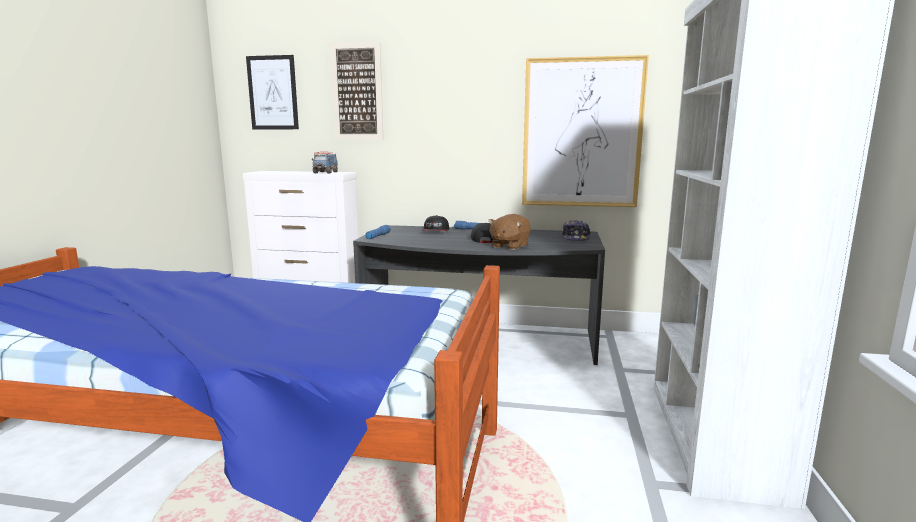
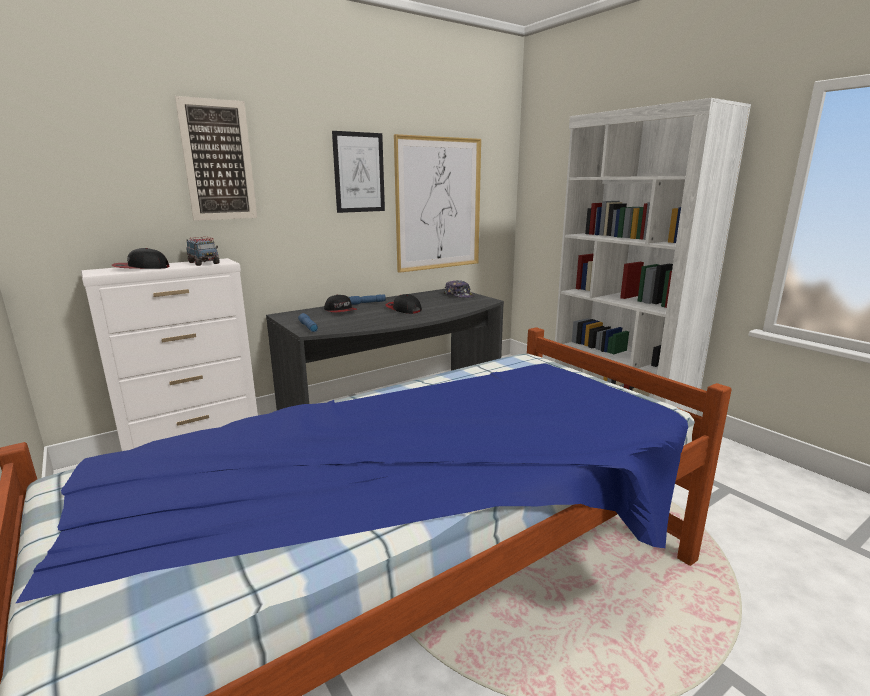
camera: 45 degrees left, 5 degrees up
(273, 93) = (85, 158): picture -> picture (359, 172)
(286, 172) = (141, 268): none -> cap
(509, 246) = (442, 312): brown plush toy -> none

